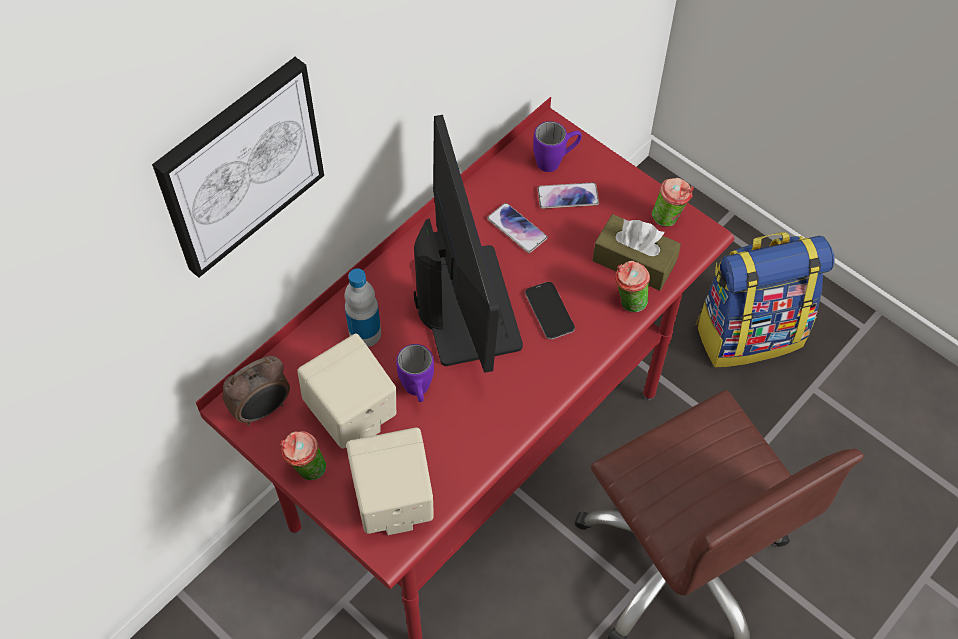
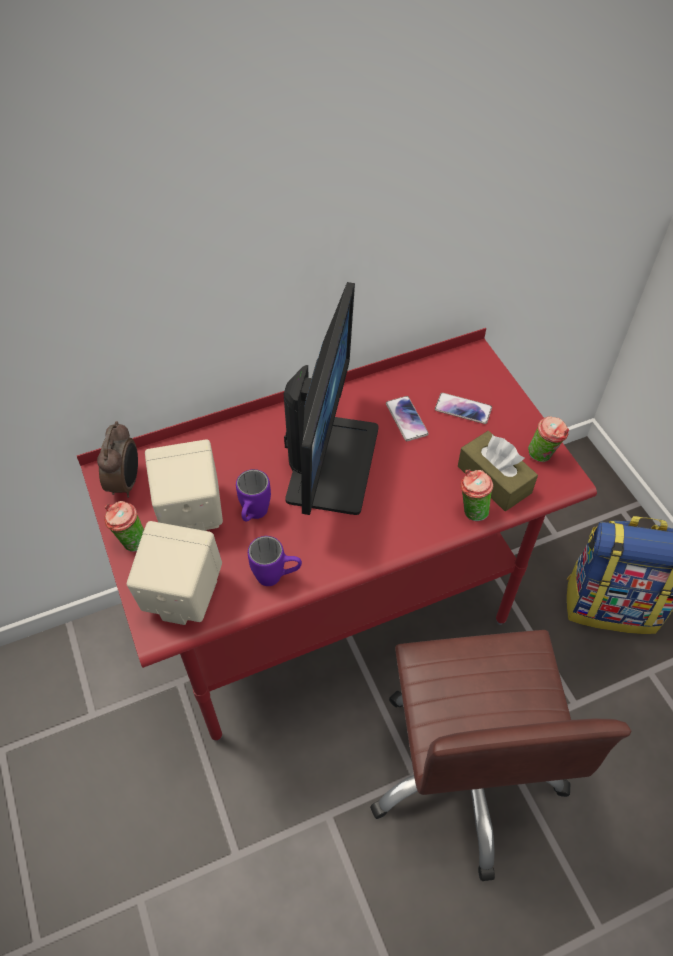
camera: 25 degrees right, 5 degrees down
(240, 166) = (136, 246): picture -> none
(262, 410) = (126, 482): alarm clock -> alarm clock turned 75 degrees counterclockwise
(365, 333) = (238, 455): bottle -> none
(549, 311) = (399, 493): phone -> none
(555, 161) = (467, 379): purple mug -> purple mug (277, 577)

